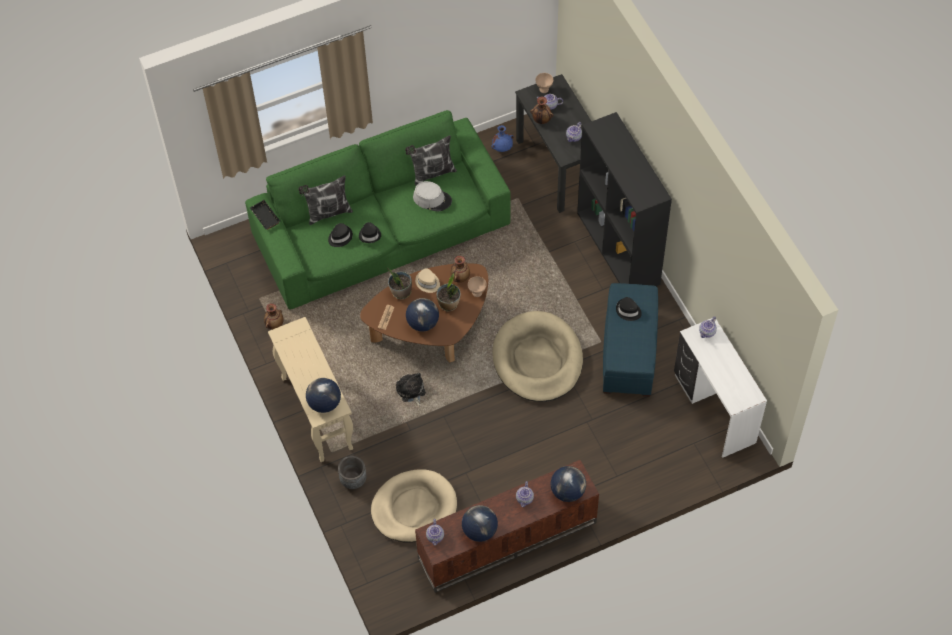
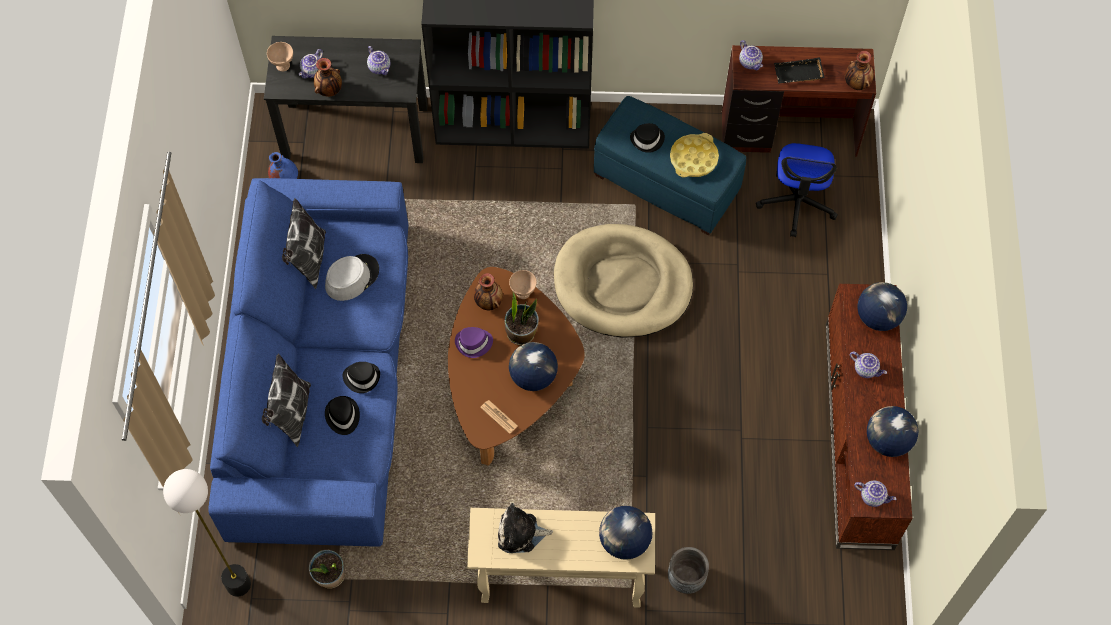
camera: 65 degrees left, 5 degrees up
(231, 252) = (238, 584): none -> floor lamp
(264, 217) = (257, 497): black tray -> black tray (798, 75)
(274, 324) = (390, 576): vase -> vase (856, 83)
(382, 232) = (324, 377): green sofa -> blue sofa
(401, 292) = (470, 381): potted plant -> potted plant (330, 576)
(411, 392) = (591, 450): plush toy -> plush toy (520, 533)
(414, 508) = (763, 521): beige dog bed -> none
(427, 282) = (474, 343): beige hat -> purple hat
(630, 342) = (693, 158): none -> yellow tray
(661, 436) = (797, 203): none -> office chair
(713, 409) = (789, 135): white desk -> brown desk

